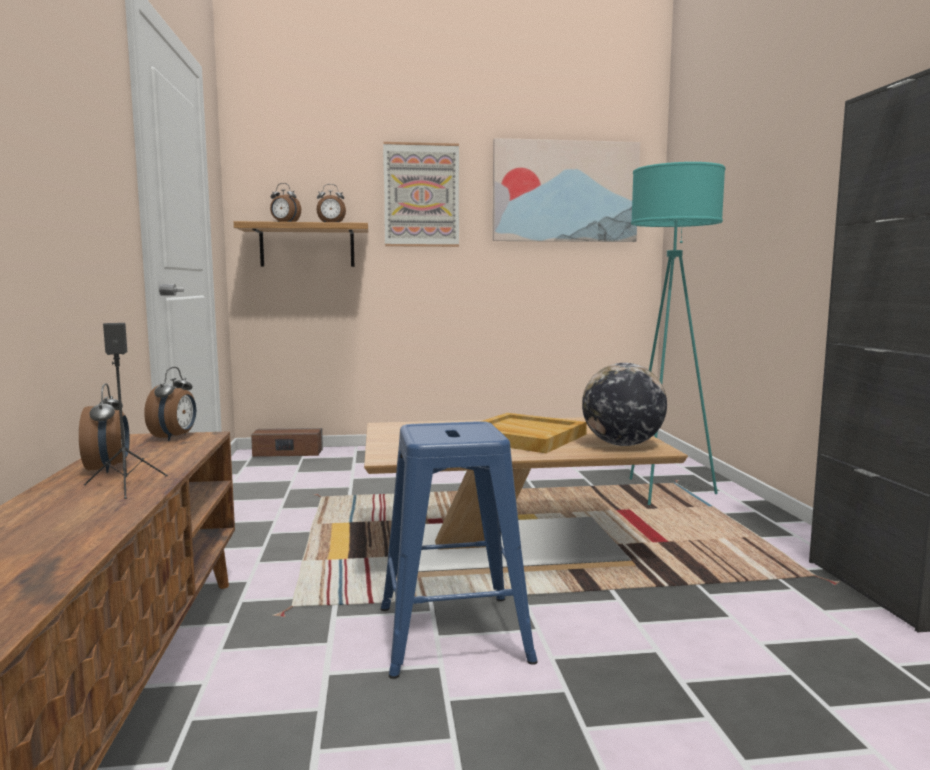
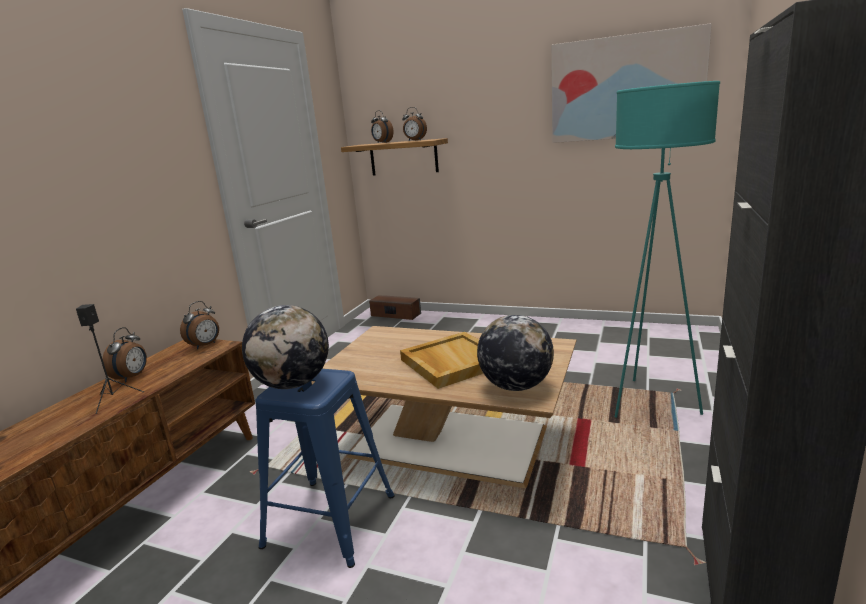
camera: 30 degrees right, 10 degrees up
(421, 195) = (489, 106): picture -> none
(436, 432) = (293, 384): none -> globe

